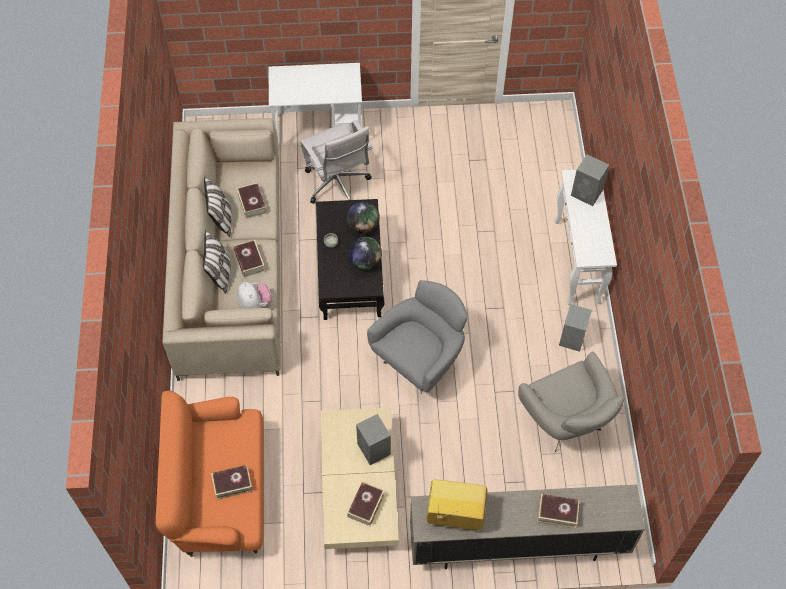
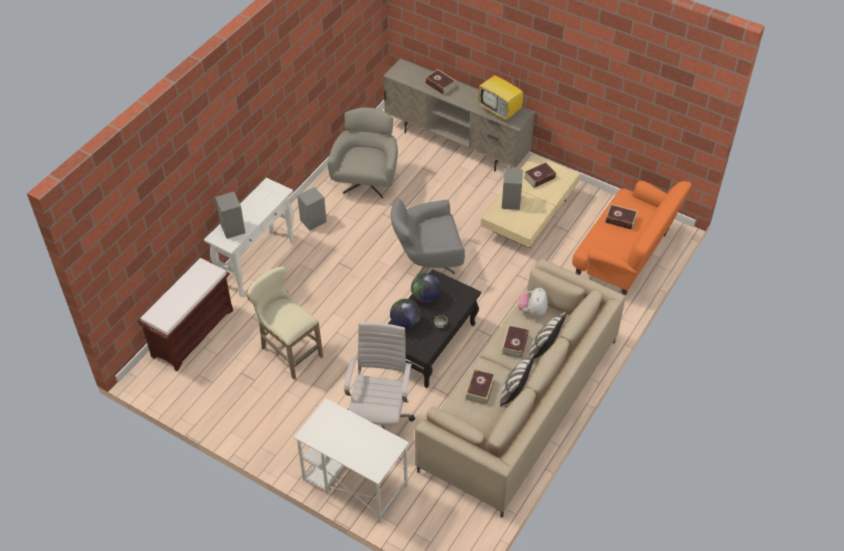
camera: 145 degrees left, 10 degrees down
(465, 198) = (288, 351): none -> beige stool
(560, 167) = (193, 332): none -> brown bench

